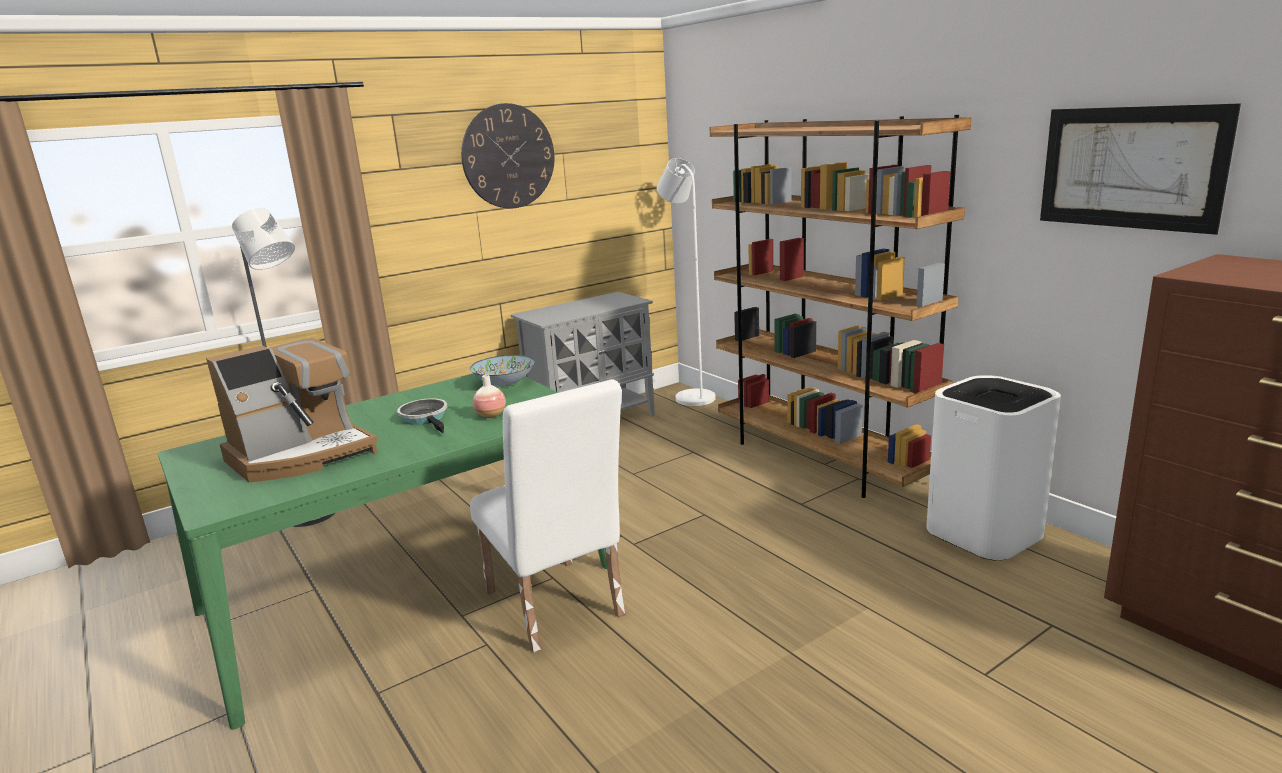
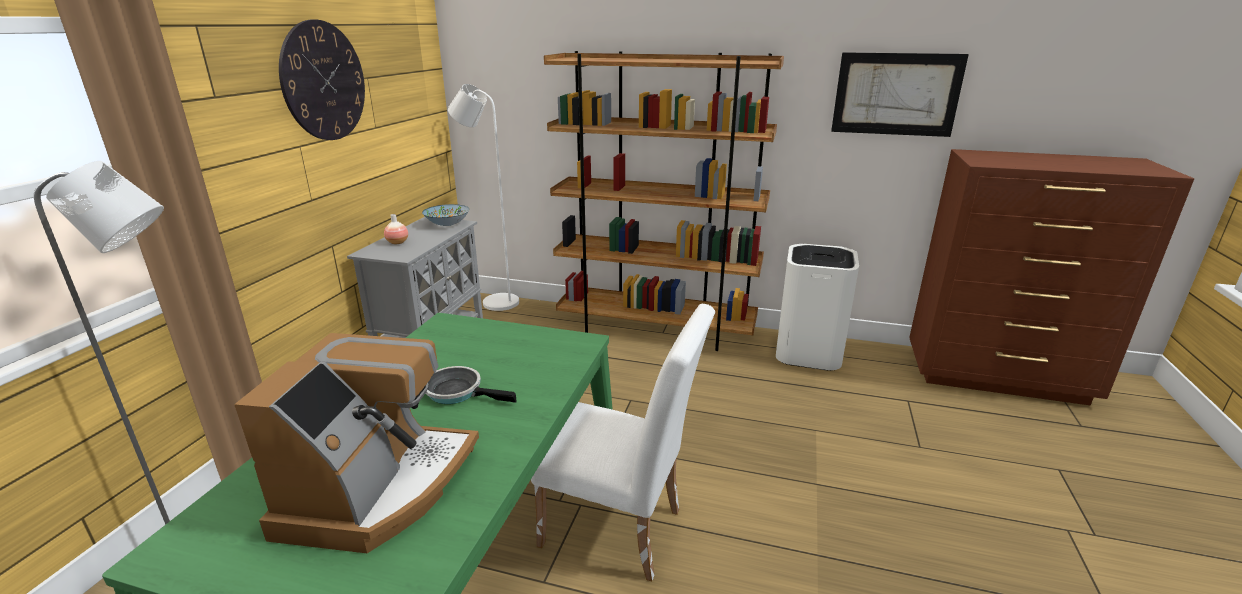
camera: 40 degrees left, 5 degrees up
(490, 415) = (524, 368): vase -> vase (397, 242)
(504, 383) = (475, 331): bowl -> bowl (447, 224)

